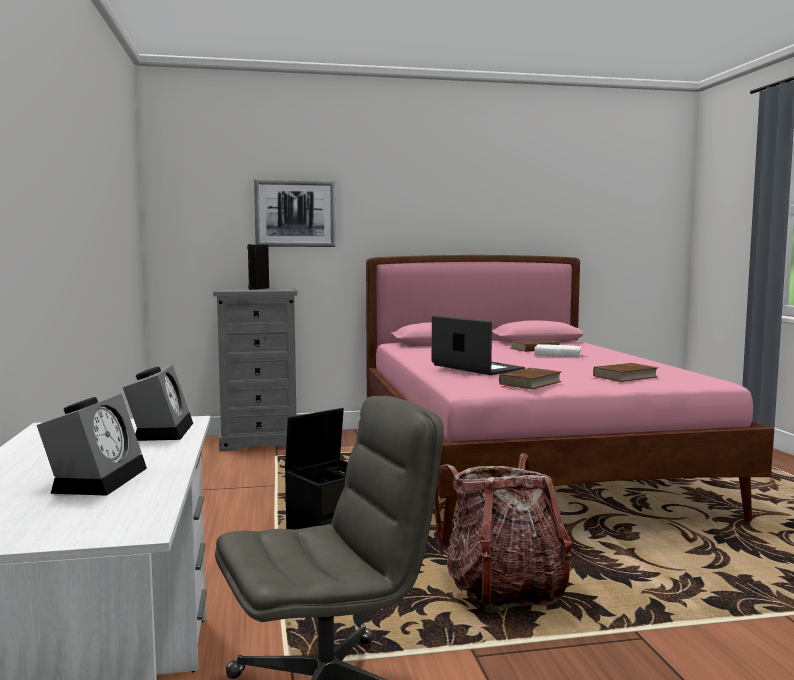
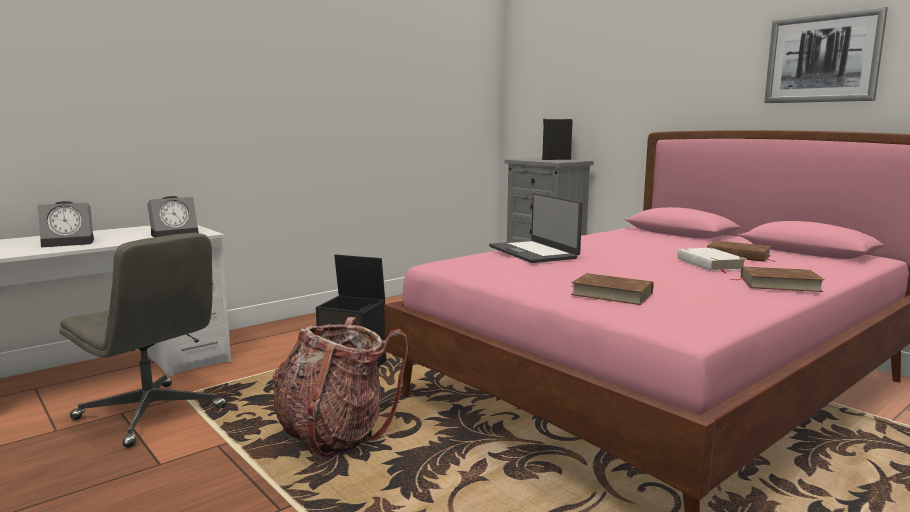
camera: 60 degrees right, 5 degrees up
(295, 213) = (602, 88): picture -> picture (822, 58)
(476, 368) = (533, 252): laptop -> laptop turned 135 degrees clockwise
(530, 383) = (495, 272): brown book -> brown book (779, 284)

